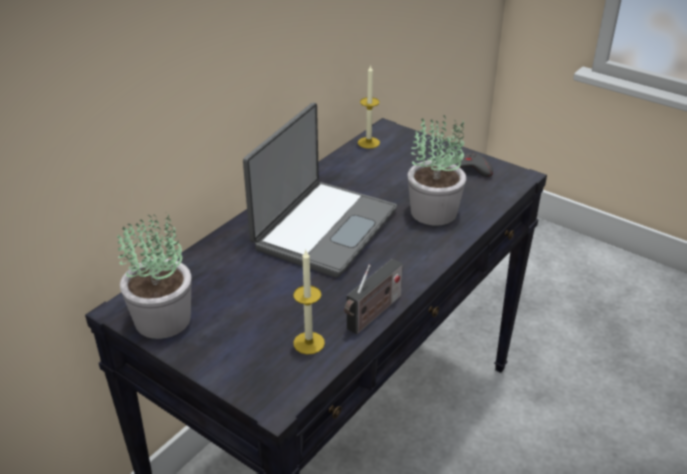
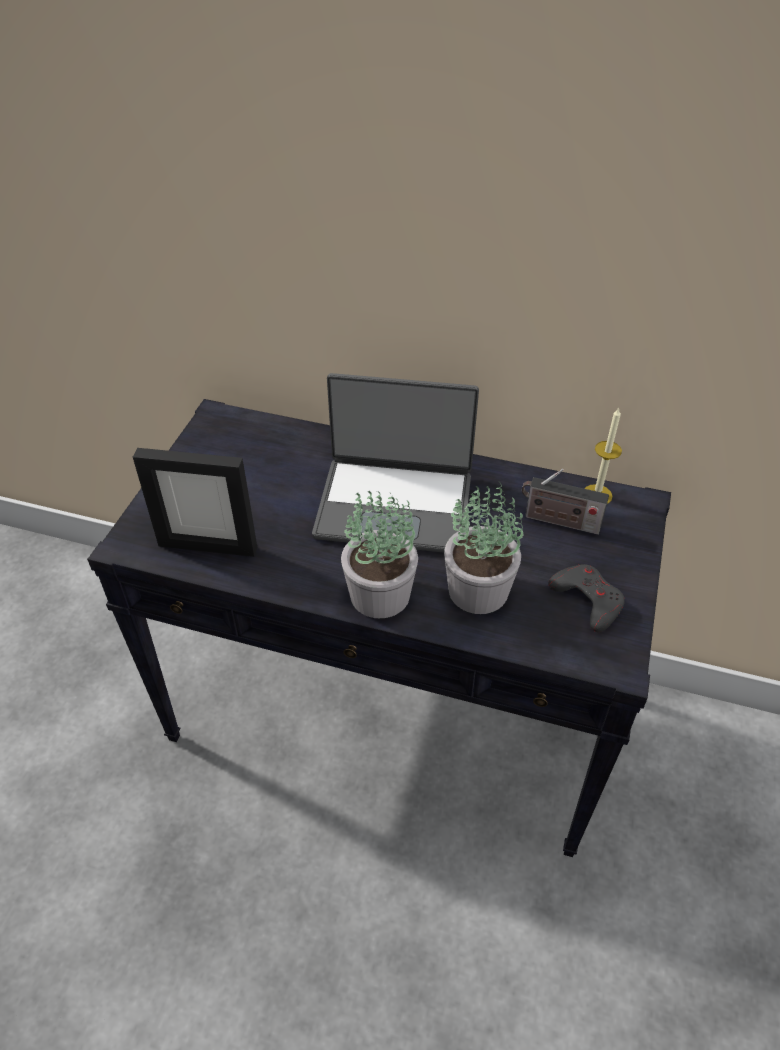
camera: 70 degrees right, 10 degrees up
(164, 320) = (211, 444): potted plant -> potted plant (380, 595)
(309, 343) = (208, 545): candle -> picture frame
(372, 315) = (265, 581): radio -> radio (558, 521)

